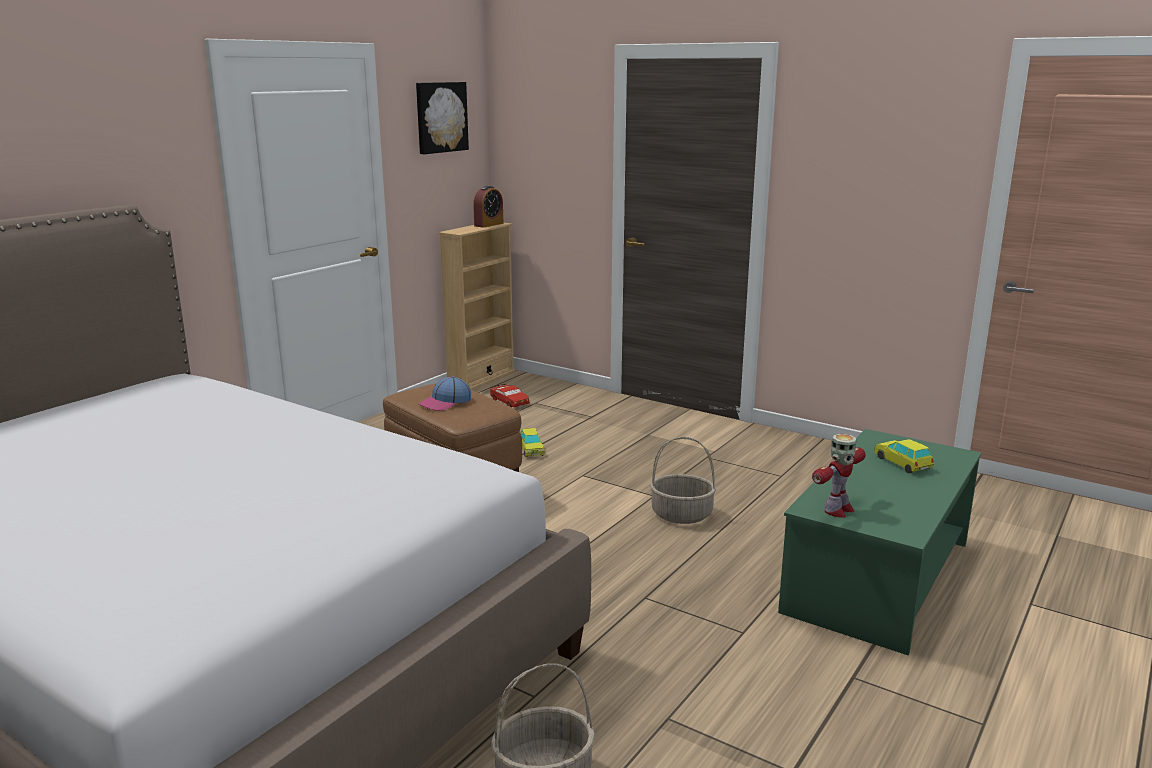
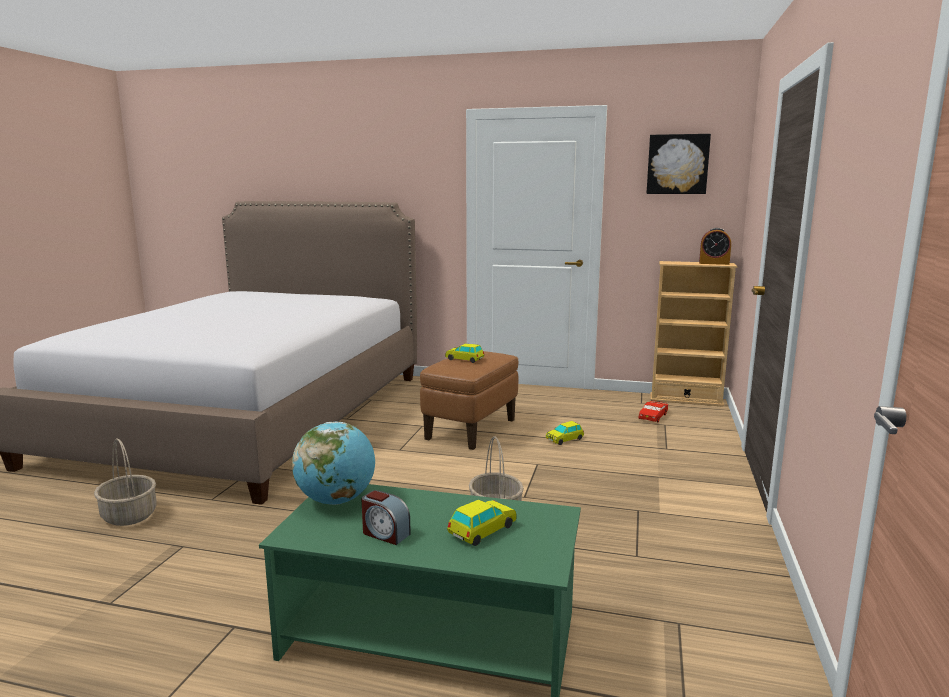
camera: 70 degrees right, 5 degrees down
(445, 402) = (464, 359): cap -> toy car
(837, 510) = (336, 500): toy robot -> globe
(906, 496) = (385, 534): none -> alarm clock

